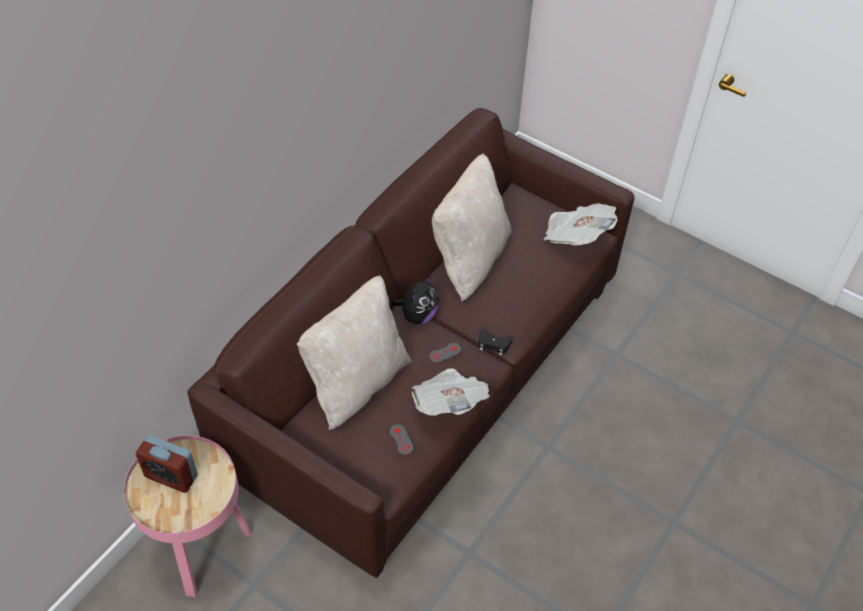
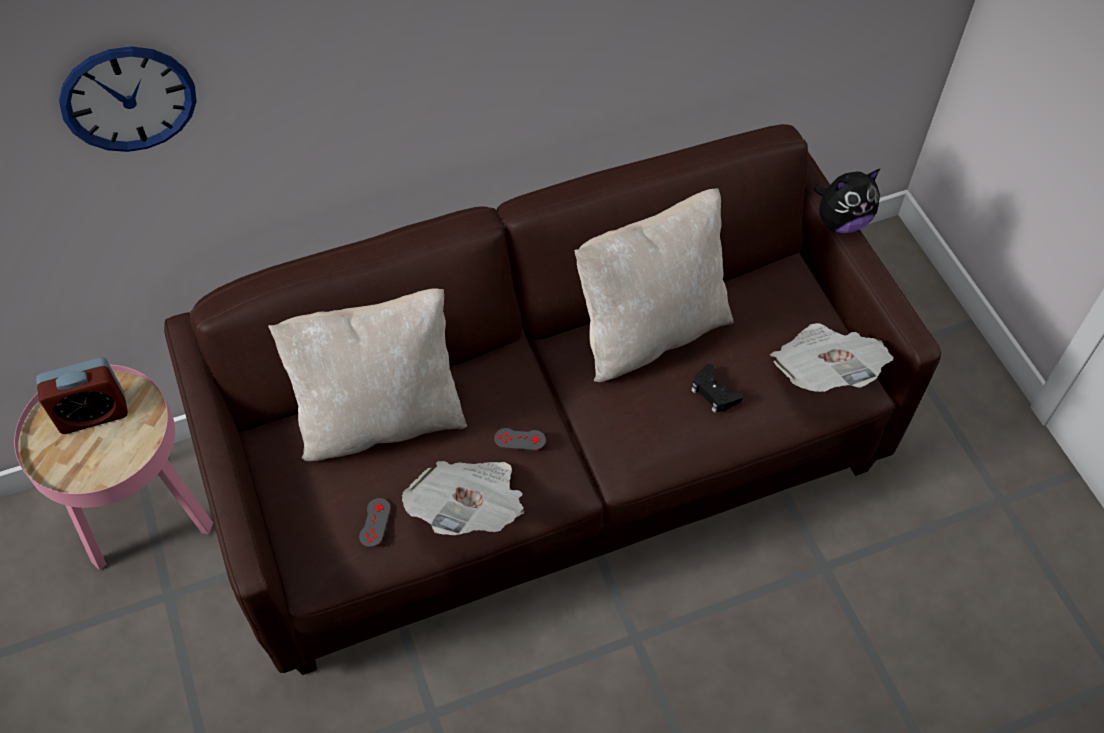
camera: 35 degrees right, 5 degrees up
(167, 234) = (128, 99): none -> wall clock
(171, 476) = (93, 414): alarm clock -> alarm clock turned 75 degrees counterclockwise
(418, 316) = (530, 371): plush toy -> plush toy (841, 221)
(493, 344) = (595, 462): black game controller -> black game controller (714, 393)

